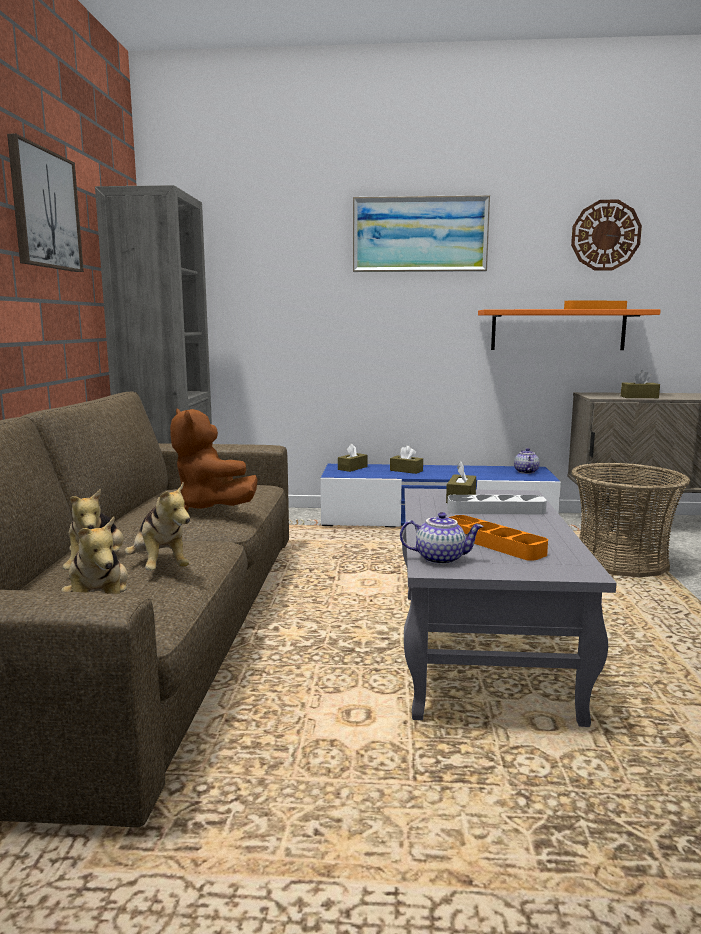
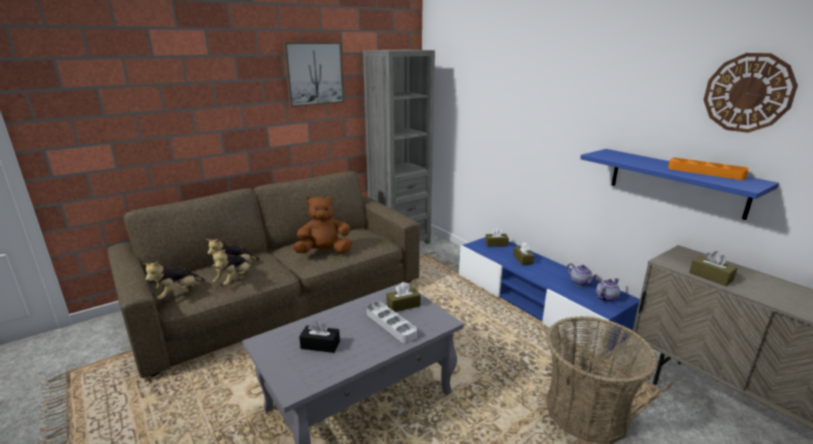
camera: 50 degrees right, 10 degrees up
(211, 507) = (324, 252): brown plush toy -> brown plush toy turned 60 degrees clockwise
(420, 234) = (569, 77): picture -> none
(440, 558) = (277, 339): teapot -> teapot (580, 282)
(493, 543) = (320, 345): orange tray -> black tissue box
(558, 330) = (676, 182): orange shelf -> blue shelf

